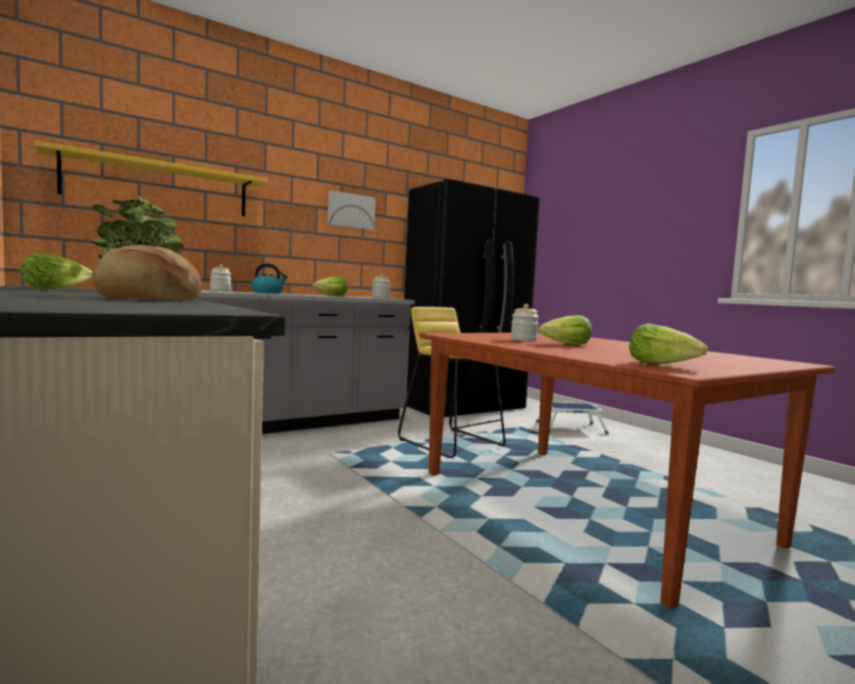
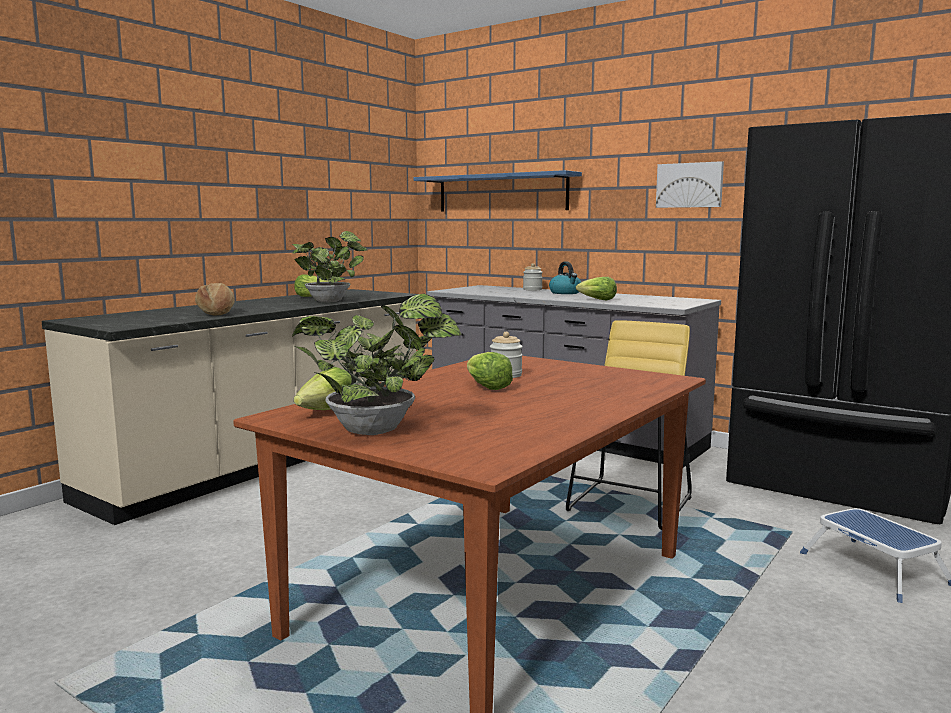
camera: 70 degrees right, 5 degrees up
(159, 186) = (501, 193): yellow shelf -> blue shelf
(380, 298) = (651, 304): jar -> none
(722, 364) = (378, 430): none -> potted plant

